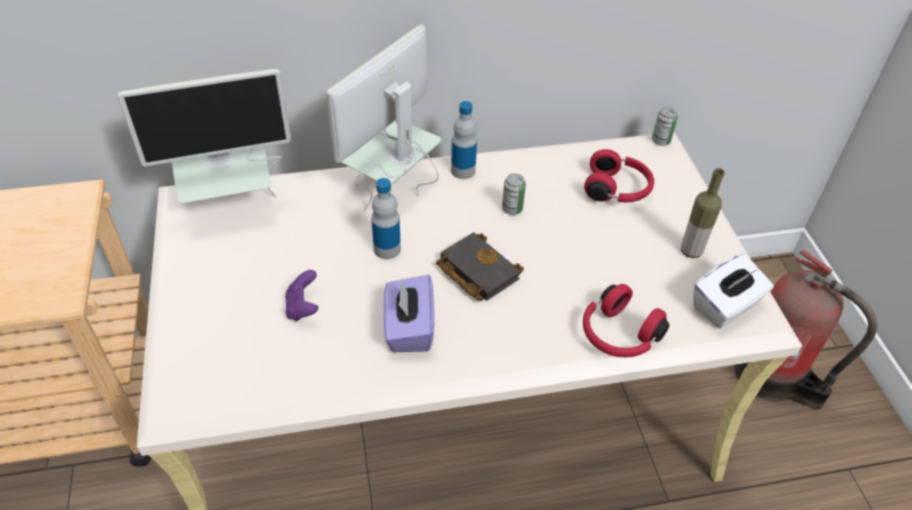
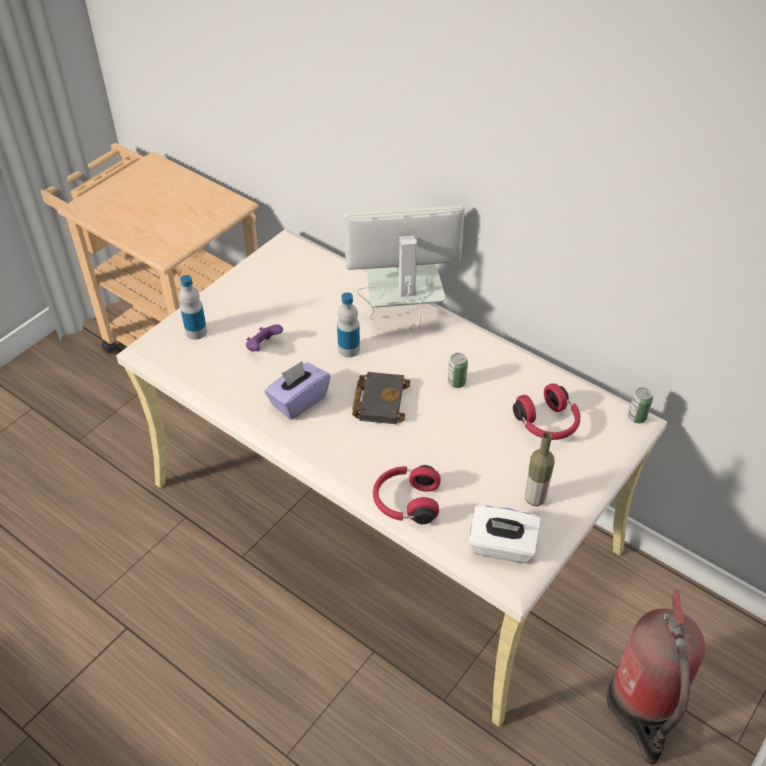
camera: 50 degrees right, 0 degrees up
(231, 204) = (303, 263): monitor -> none
(463, 171) = (461, 337): bottle -> bottle (196, 332)

